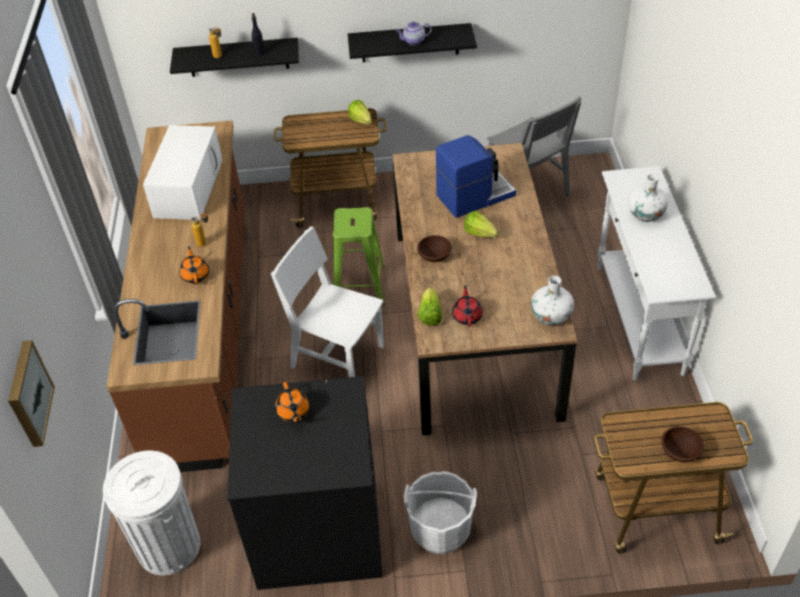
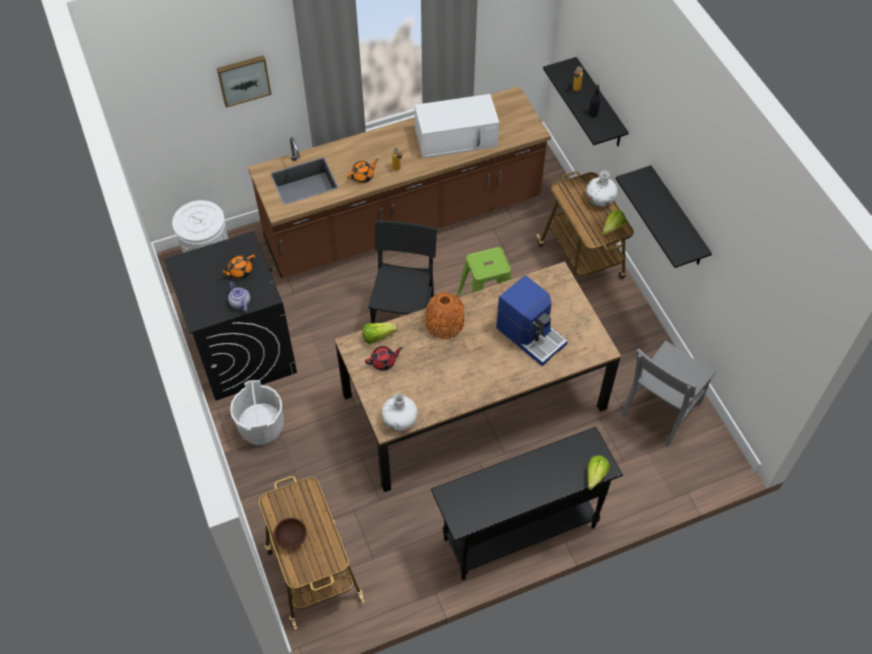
camera: 70 degrees right, 10 degrees up
(28, 394) = (172, 119): picture -> picture (243, 79)
(337, 356) = (403, 315): white chair -> black chair
(413, 41) = (658, 216): teapot -> teapot (240, 303)
(434, 256) = (444, 324): brown bowl -> orange vase
(482, 235) = (481, 351): lettuce -> lettuce (593, 478)
(638, 319) = (519, 532): white console table -> black console table
(645, 215) = (544, 470): white vase -> white vase (600, 200)

